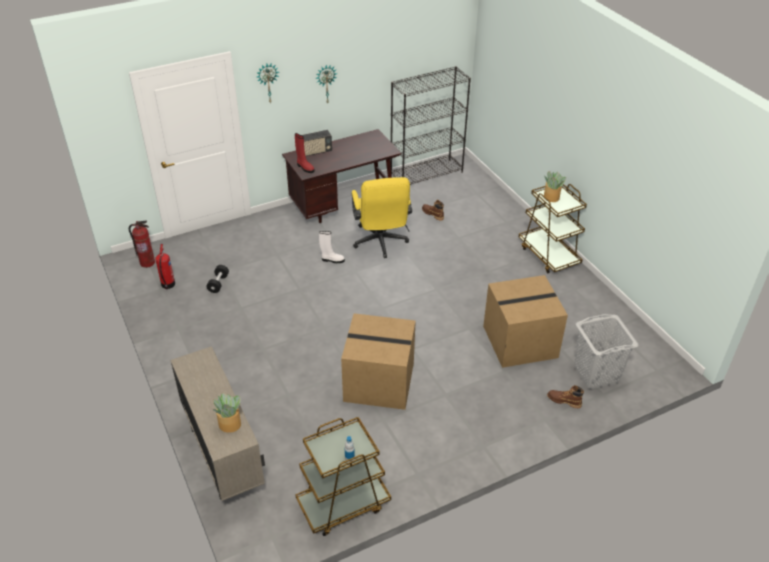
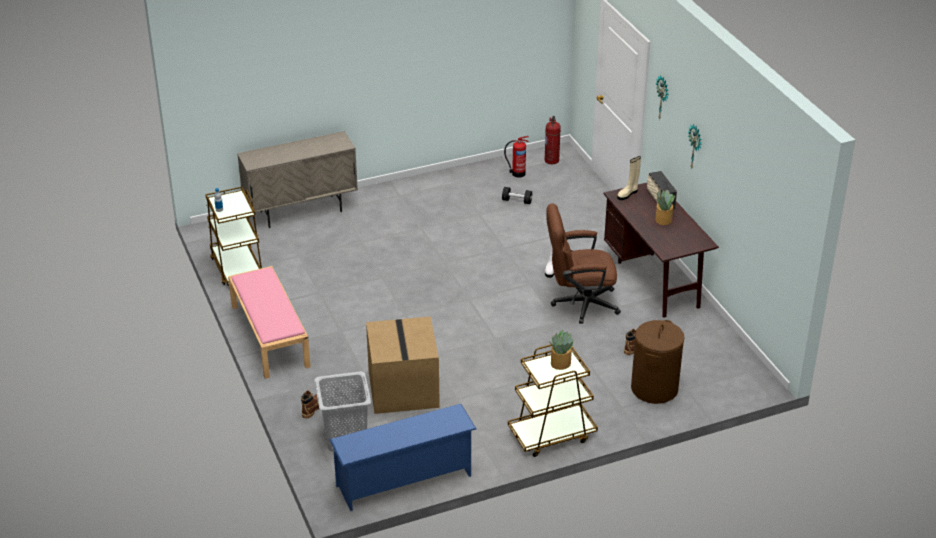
camera: 95 degrees right, 5 degrees down
(230, 424) = (268, 158): potted plant -> potted plant (663, 220)
(305, 167) = (628, 194): red boot -> beige boot
(378, 382) = (364, 291): cardboard box -> none
(380, 243) = (579, 303): yellow office chair -> brown office chair
(426, 174) = (728, 349): black bookcase -> none
(463, 453) = (269, 335): none -> pink bench
(480, 207) = (654, 388): none -> brown laundry basket
(634, 331) = (404, 481): none -> blue shoe rack

